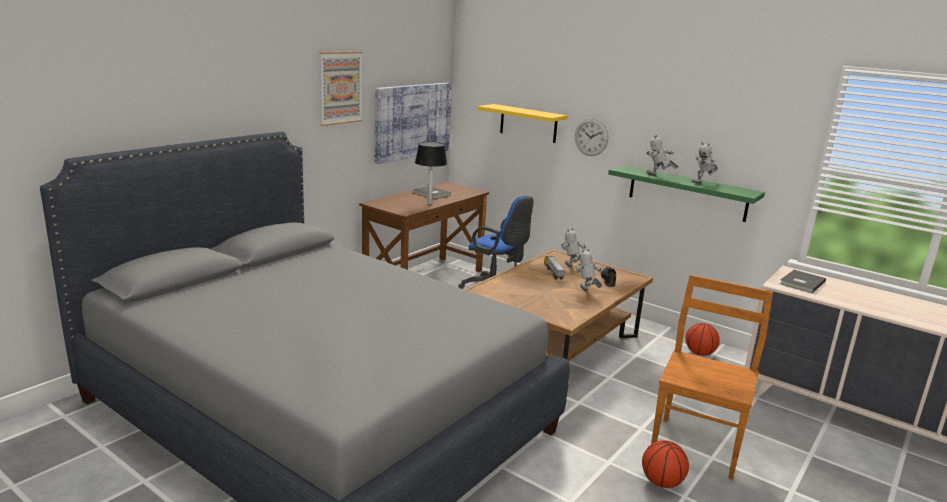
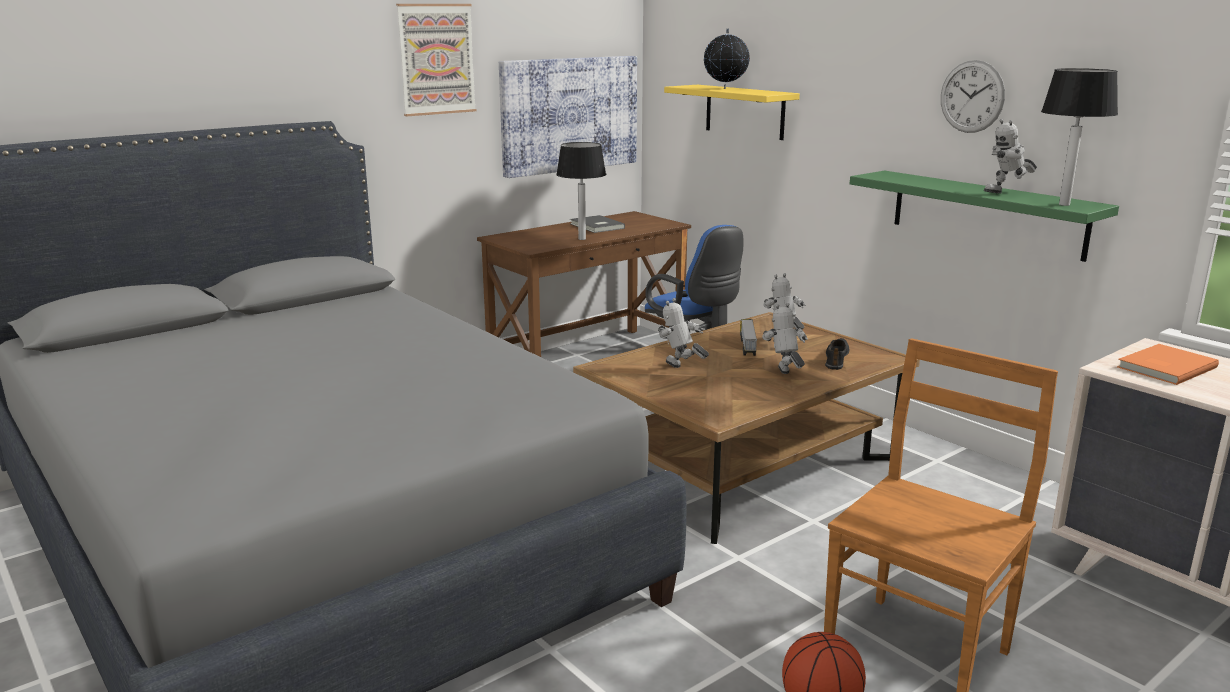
camera: 15 degrees right, 0 degrees up
(518, 109) = (725, 88): none -> globe
(591, 137) = (835, 127): wall clock -> wall clock (972, 96)
(657, 176) = (930, 184): toy robot -> toy robot (680, 369)
(699, 353) = (998, 494): basketball -> none
(738, 191) = (1064, 204): none -> table lamp
(801, 283) = (1163, 367): grey book -> orange book

